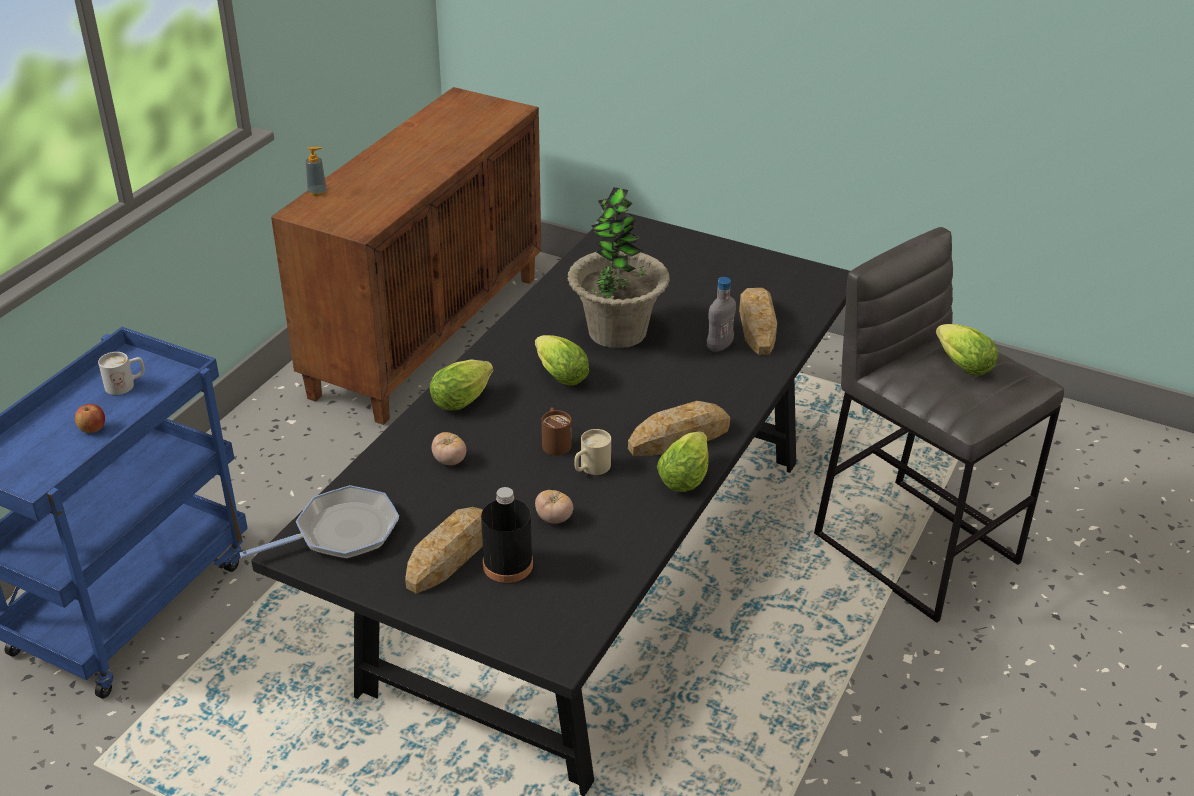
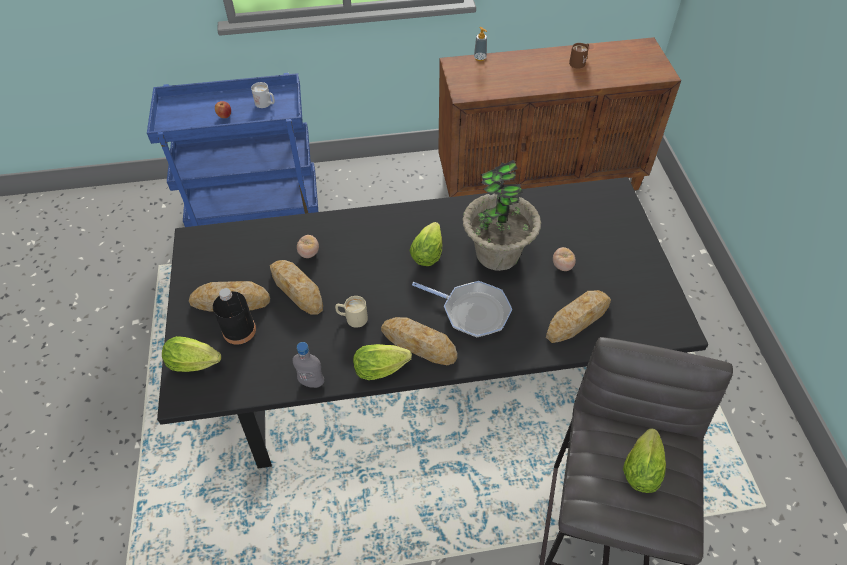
camera: 55 degrees right, 15 degrees up
(341, 532) = (218, 247): frying pan -> frying pan (472, 311)
(464, 399) = (368, 226): lettuce -> lettuce (197, 363)
(496, 493) = (297, 289): none -> bread
(554, 518) = (294, 327): tomato -> tomato (562, 266)
(555, 442) = (363, 288): brown mug -> brown mug (579, 62)
(719, 346) = (533, 312): grey bottle -> grey bottle (311, 382)

